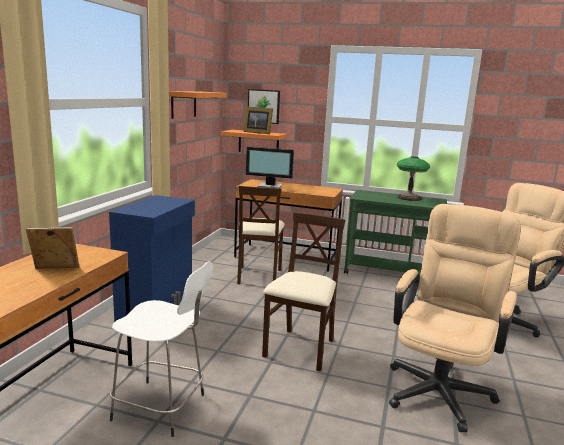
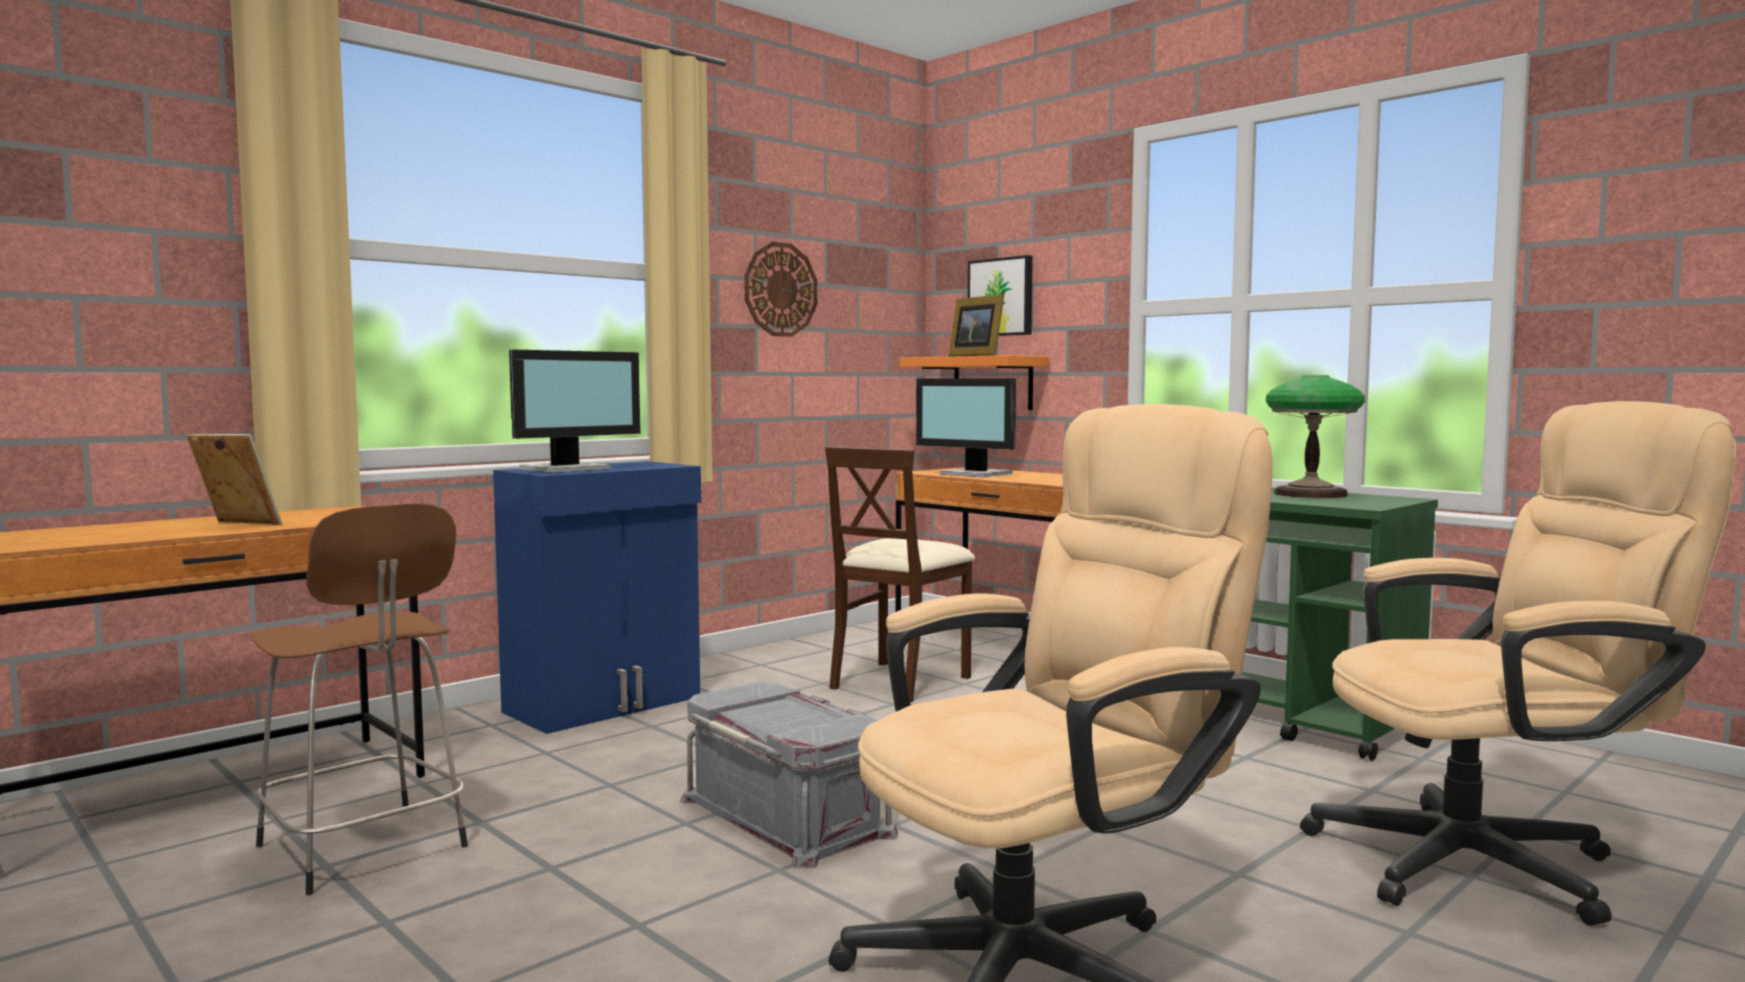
camera: 30 degrees right, 10 degrees down
(146, 208) = (568, 469): none -> monitor
(162, 408) = (364, 849): white stool -> brown stool
(183, 104) = (780, 289): orange shelf -> wall clock
(300, 349) = (788, 815): beige chair -> grey storage box

